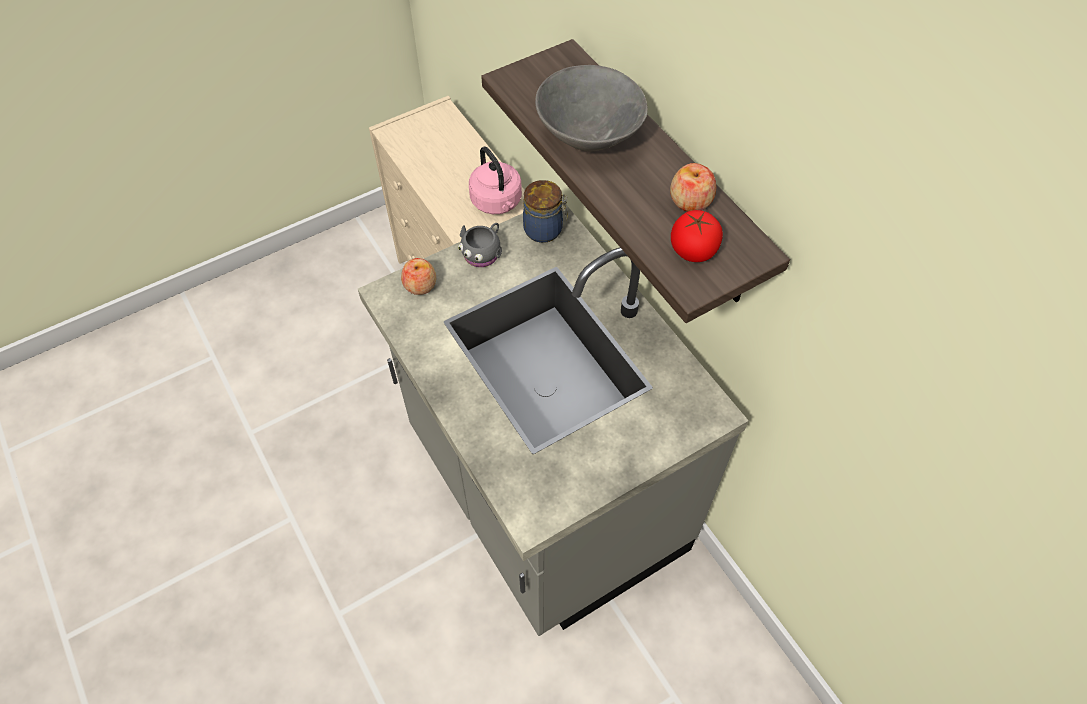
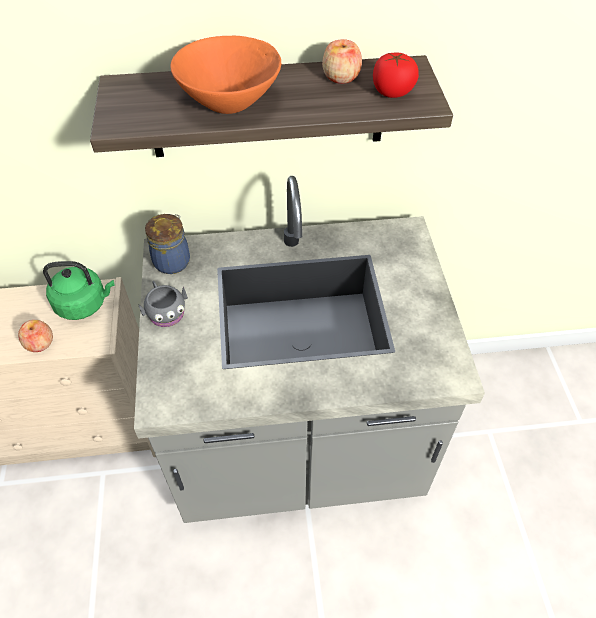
camera: 65 degrees left, 5 degrees down
(420, 285) = (168, 373): apple -> apple (40, 343)
(497, 202) = (84, 304): pink kettle -> green kettle
(589, 138) = (231, 102): grey bowl -> orange bowl

